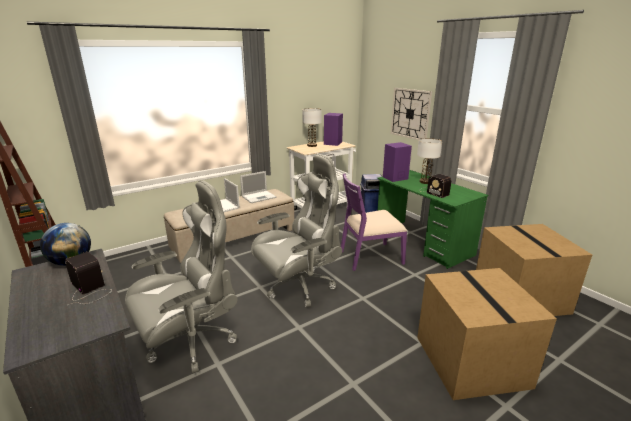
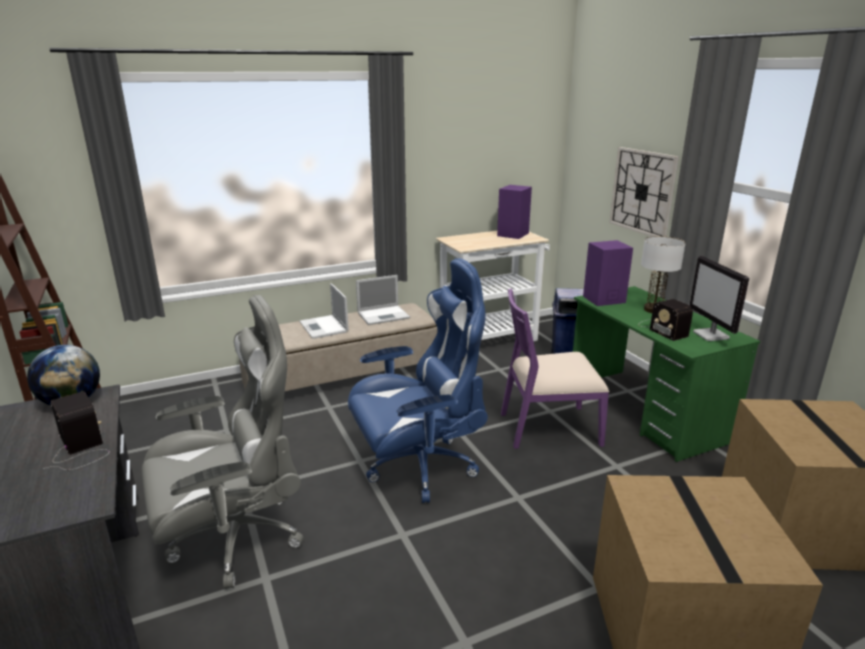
camera: 10 degrees right, 0 degrees up
(296, 288) = (415, 469): grey office chair -> blue office chair
(312, 145) = (477, 237): table lamp -> none
(461, 193) = (711, 335): none -> monitor

